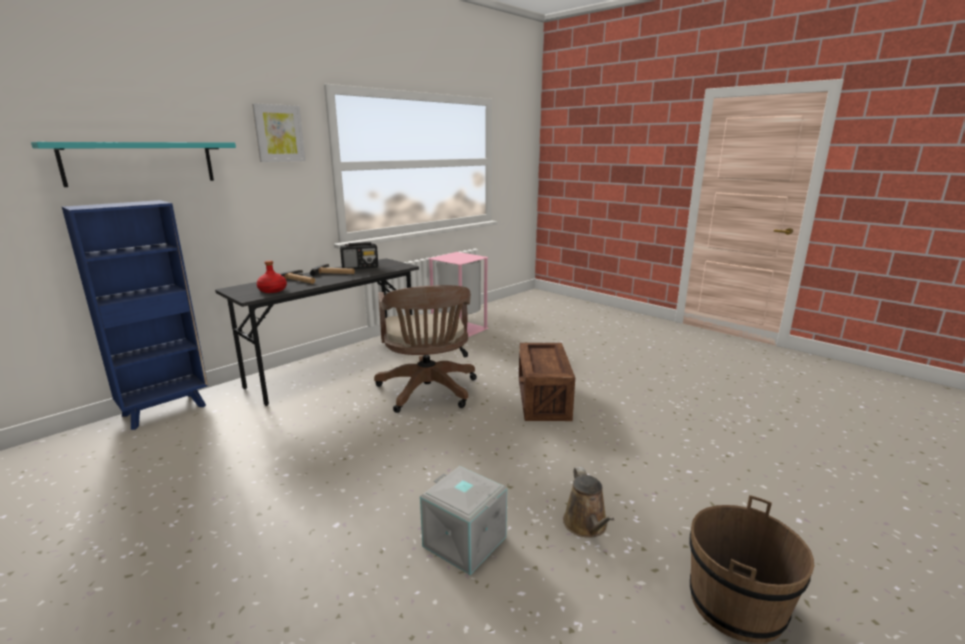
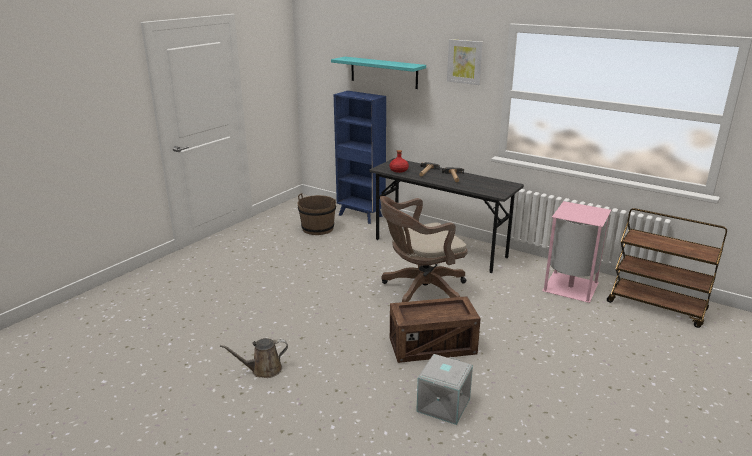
camera: 80 degrees right, 5 degrees up
(360, 267) = (480, 181): radio -> none
(463, 542) = (249, 326): grey storage box -> grey storage box (442, 404)
(501, 312) = (657, 306): none -> brown cart
(736, 605) = (192, 427): brown bucket -> brown bucket (317, 228)

